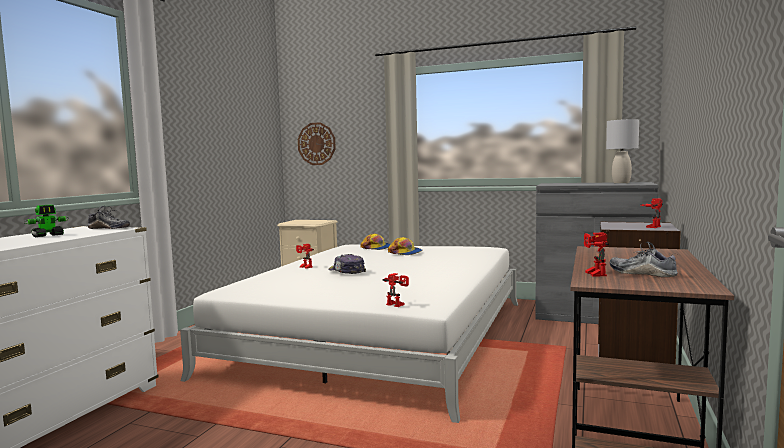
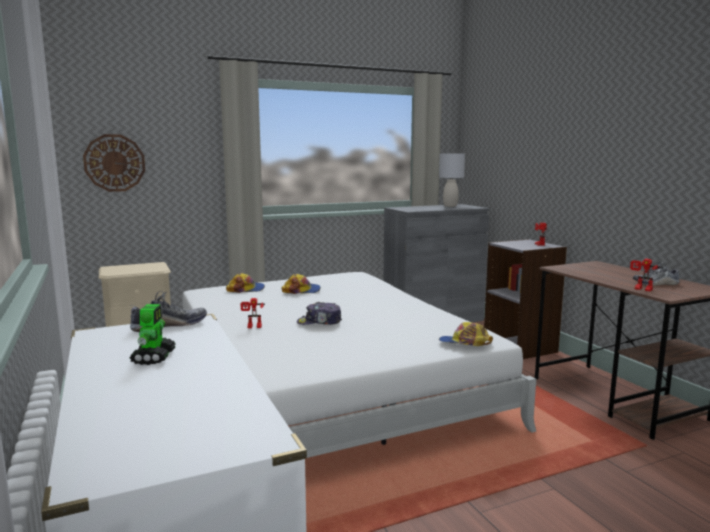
camera: 45 degrees left, 5 degrees up
(397, 304) = (464, 343): toy robot -> cap

